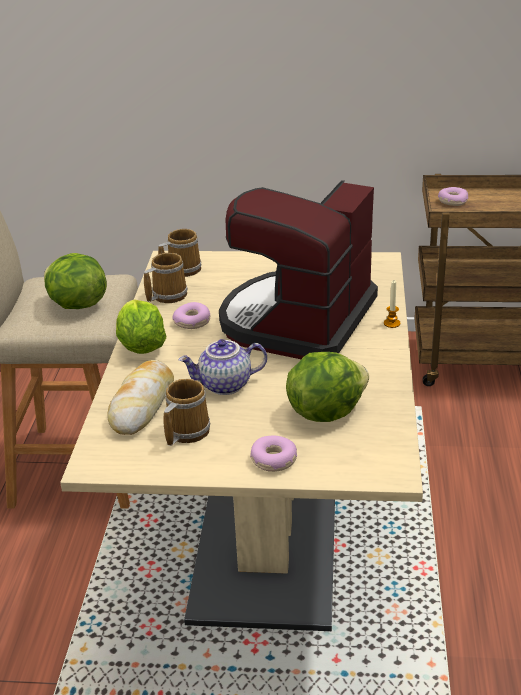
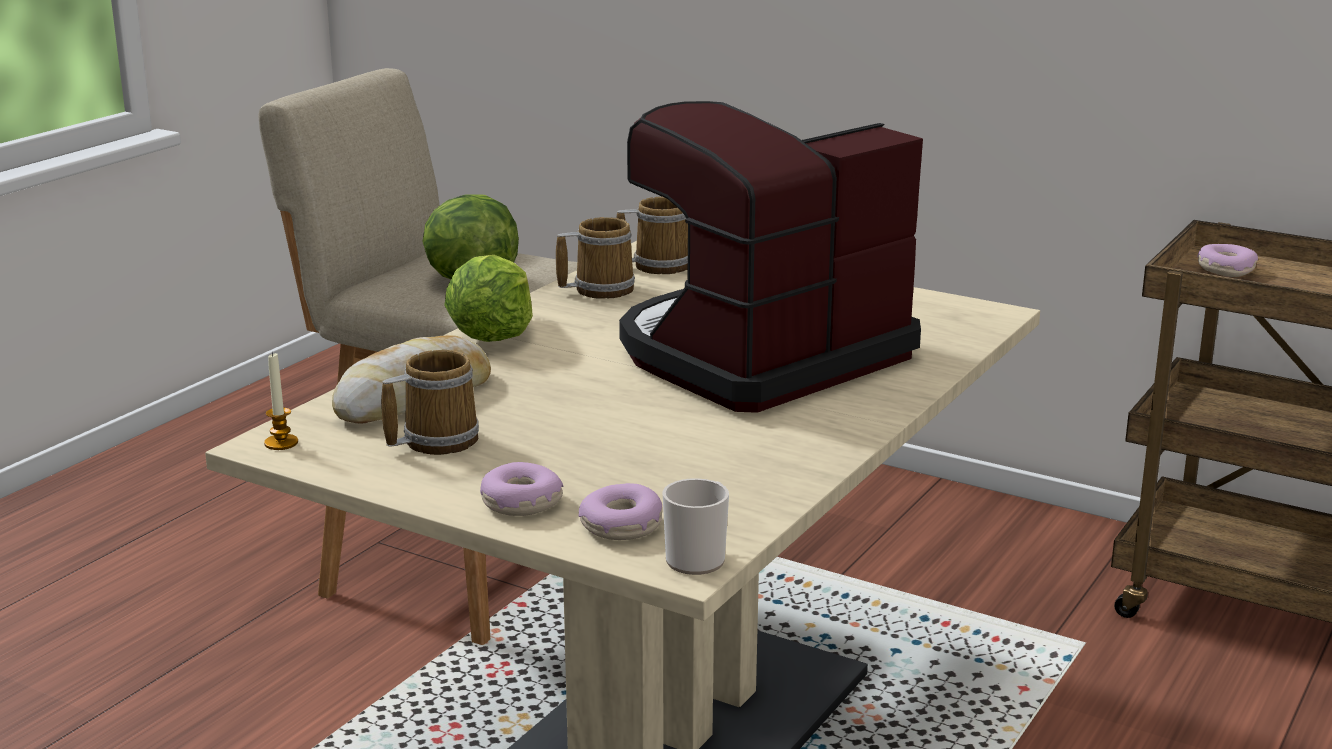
camera: 25 degrees right, 10 degrees down
(192, 322) = (599, 325): donut -> donut (621, 526)
(225, 386) = (556, 404): teapot -> none
(325, 411) = (670, 467): lettuce -> none
(392, 323) = (912, 390): candle -> candle (281, 443)
(395, 466) = (699, 557): none -> mug

